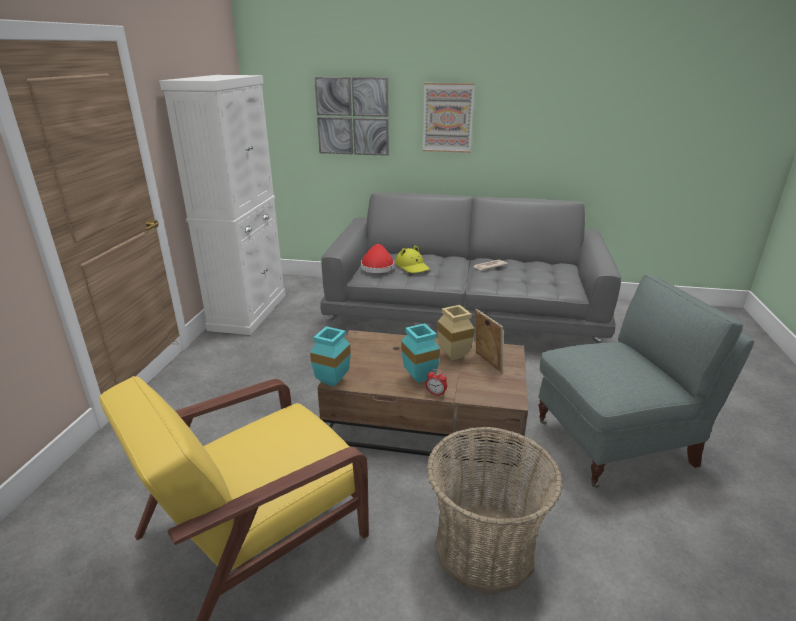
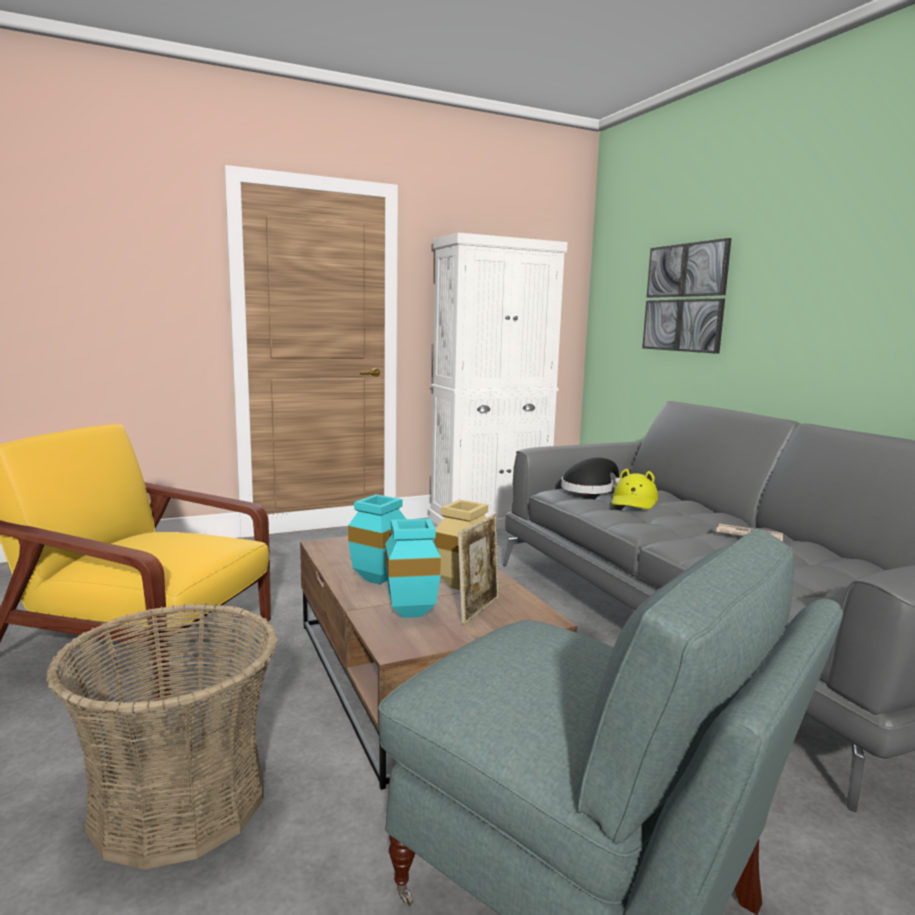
camera: 55 degrees right, 15 degrees down
(332, 381) = (320, 543): turquoise vase -> turquoise vase (414, 612)
(377, 267) = (589, 489): red hat -> black hat
(436, 393) = (353, 596): alarm clock -> none
(447, 118) = (806, 293): picture -> none

